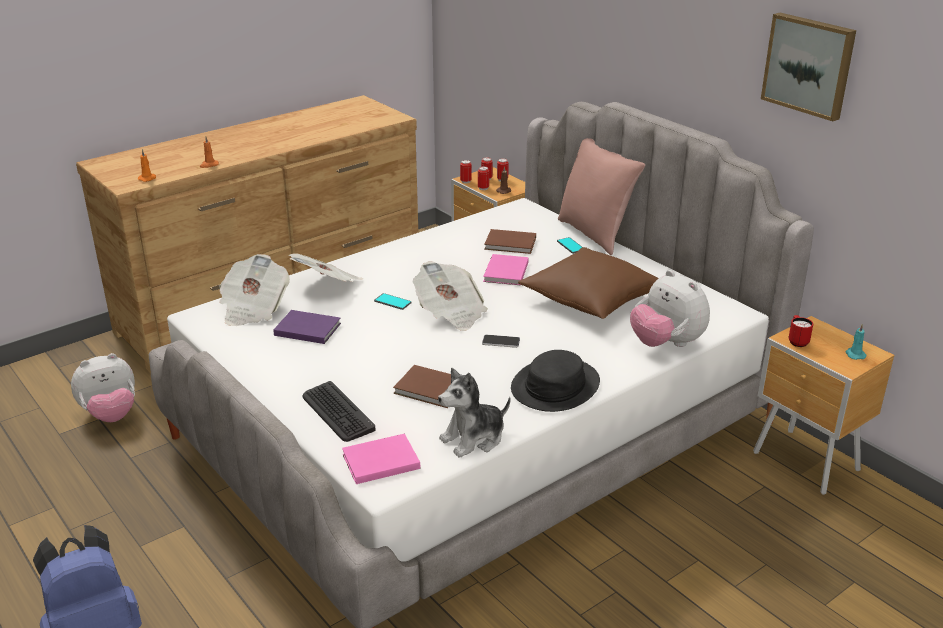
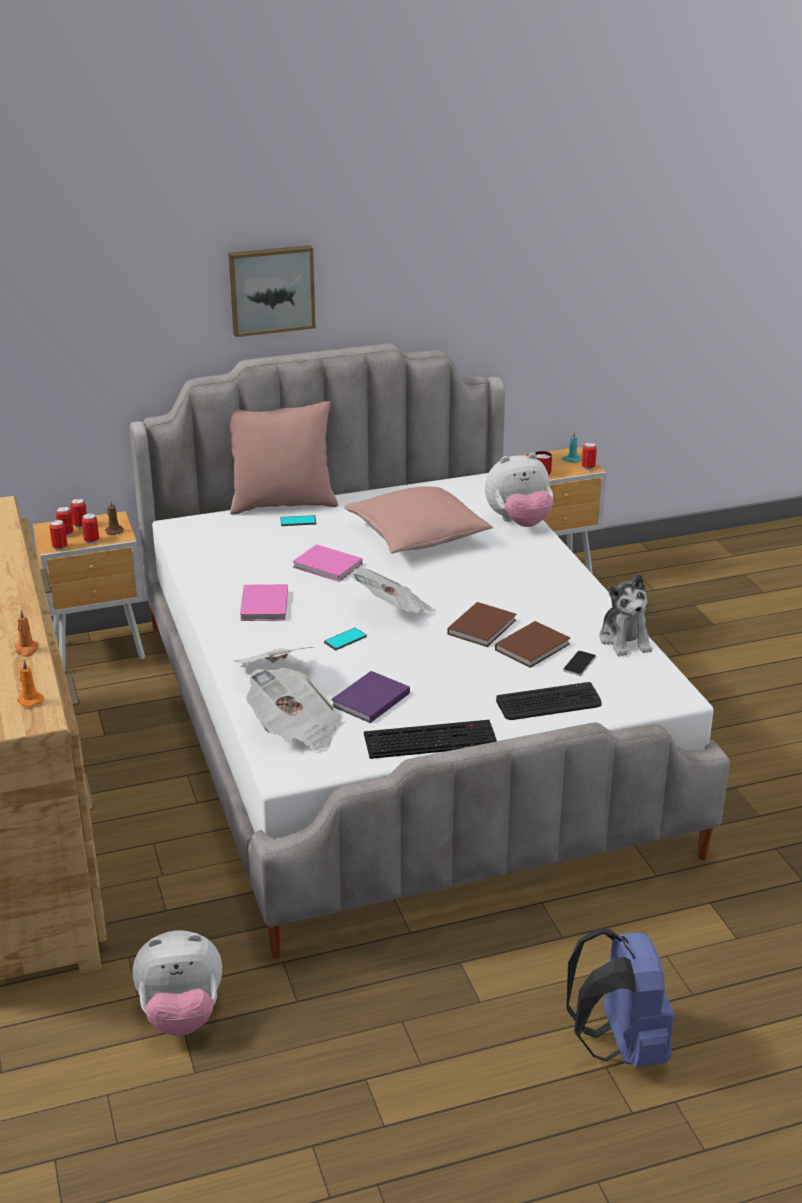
camera: 70 degrees left, 0 degrees up
(111, 415) = (181, 1015): plush toy -> plush toy turned 90 degrees clockwise
(260, 365) = (431, 739): none -> keyboard
(378, 461) = (640, 692): pink book -> pink book (263, 606)
(501, 342) = (468, 596): phone -> phone (579, 664)
(511, 244) = (266, 550): brown book -> brown book (483, 626)
(555, 386) = (560, 586): black hat -> none
(591, 299) = (417, 536): brown pillow -> pink pillow
(809, 65) = (456, 243): picture -> picture (271, 289)
(847, 367) = (588, 467): none -> can

